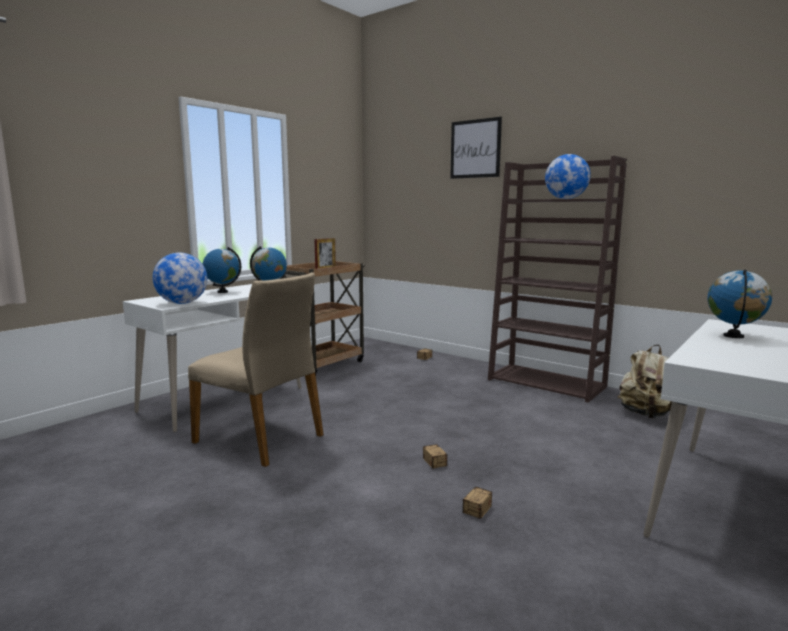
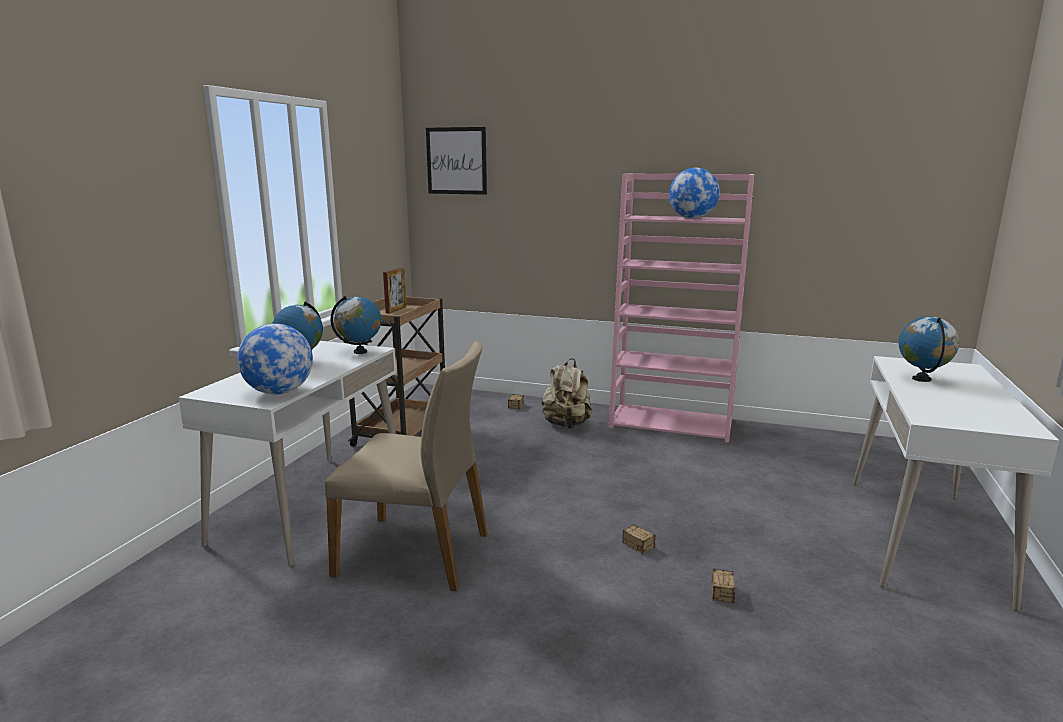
camera: 20 degrees left, 5 degrees up
(475, 149) = (570, 150): picture -> picture (456, 161)
(547, 383) = (672, 423): brown bookcase -> pink bookcase
(645, 414) = (789, 449): beige backpack -> beige backpack (566, 425)

